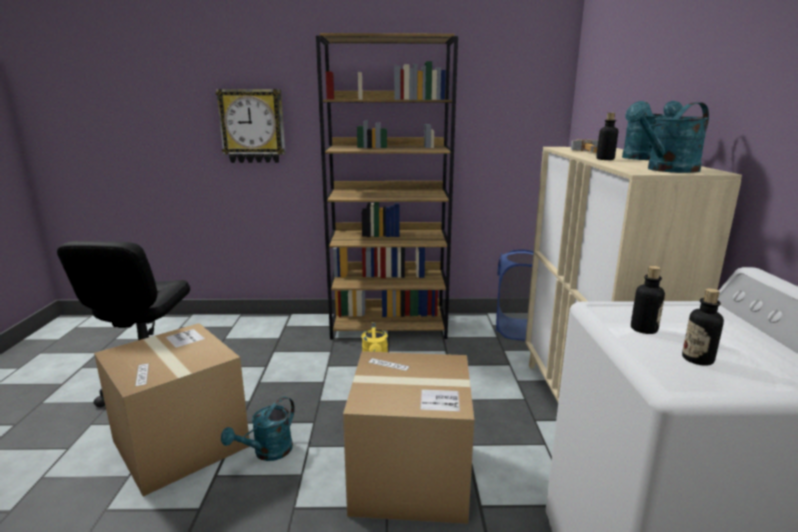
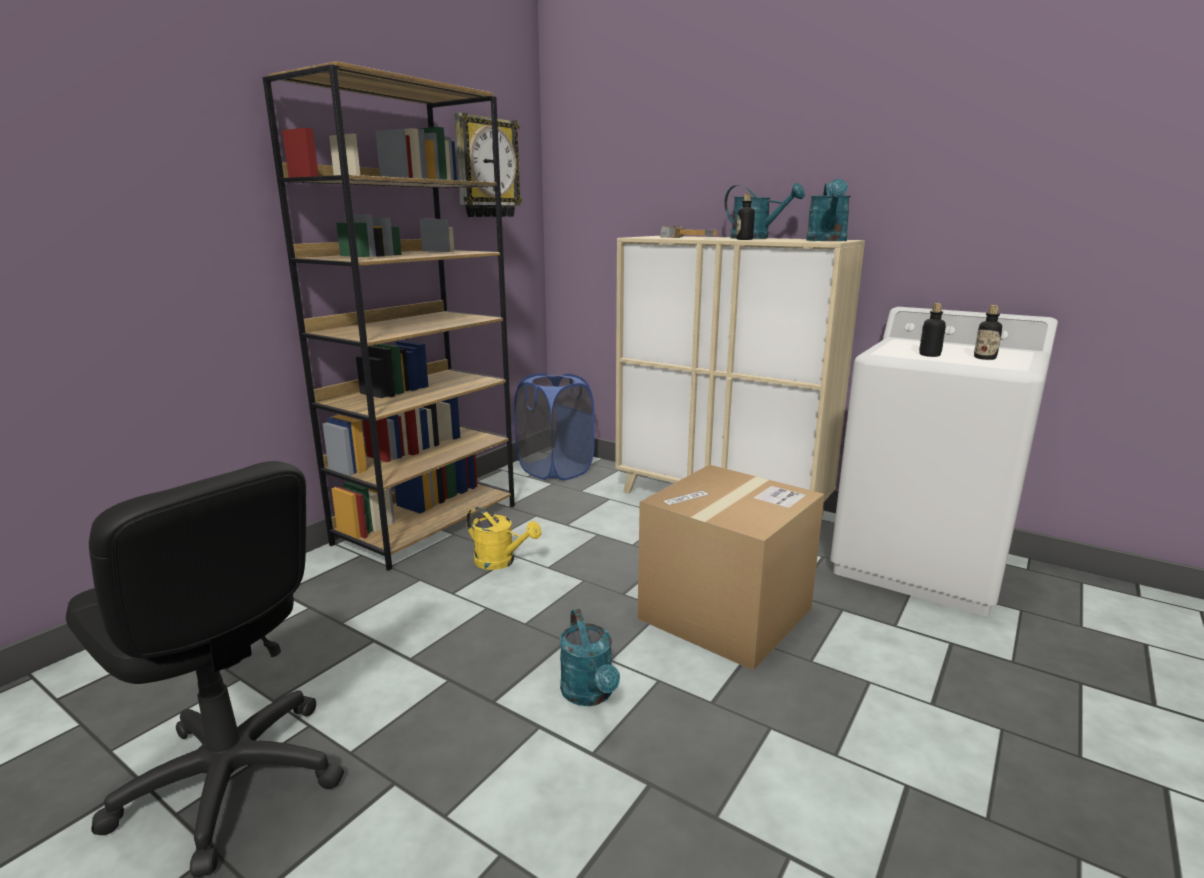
camera: 55 degrees left, 0 degrees up
(181, 443) = (476, 774): cardboard box -> none
(252, 126) = (135, 228): wall clock -> wall clock (486, 168)

